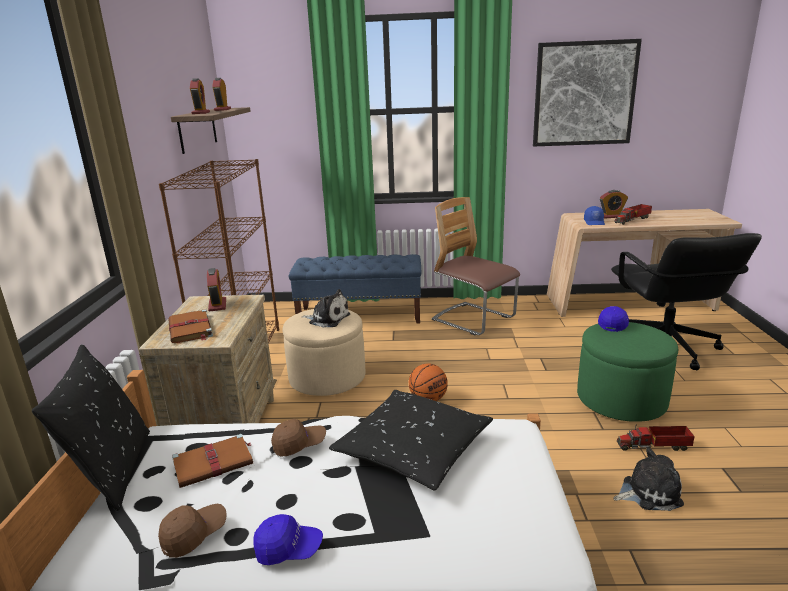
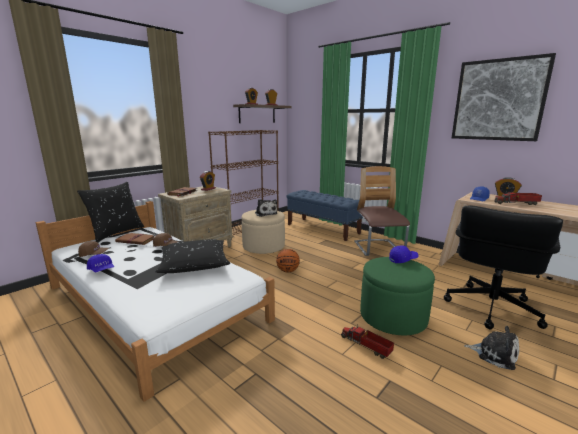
camera: 40 degrees right, 5 degrees down
(648, 492) = (316, 360): plush toy -> plush toy (494, 354)

